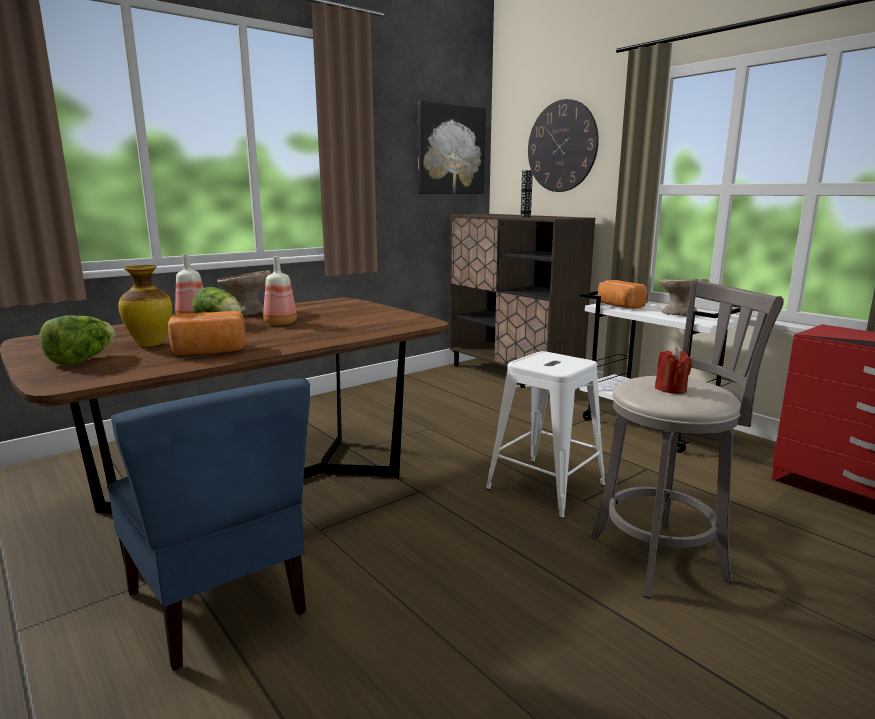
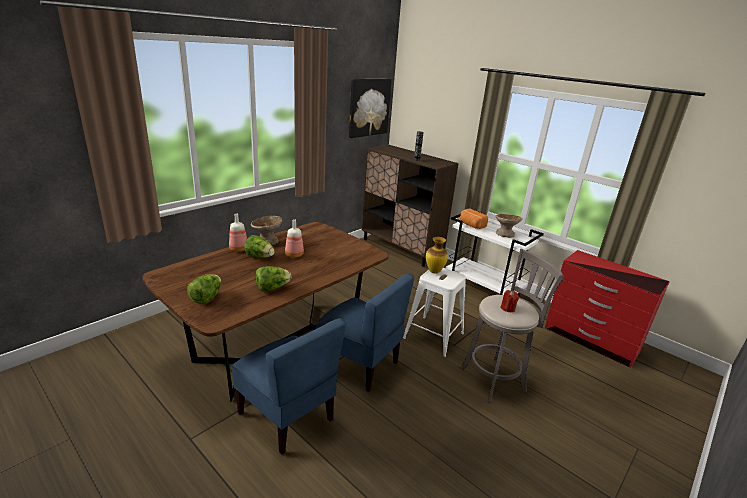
camera: 10 degrees left, 10 degrees up
(150, 344) = (234, 280): vase -> vase (434, 271)
(209, 352) = (272, 288): bread -> lettuce
(391, 524) = (359, 364): none -> blue chair
(562, 146) = (440, 114): wall clock -> none

